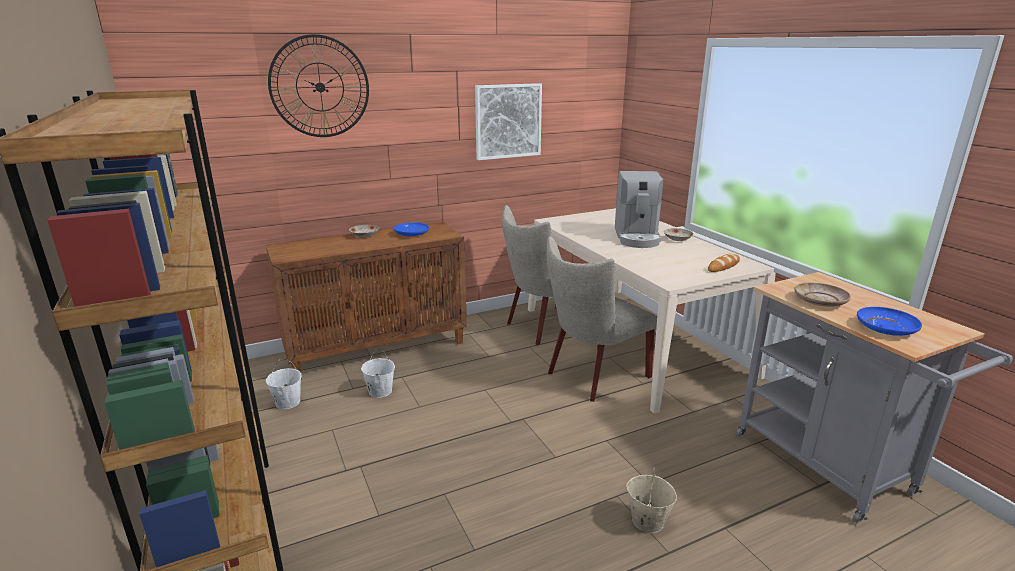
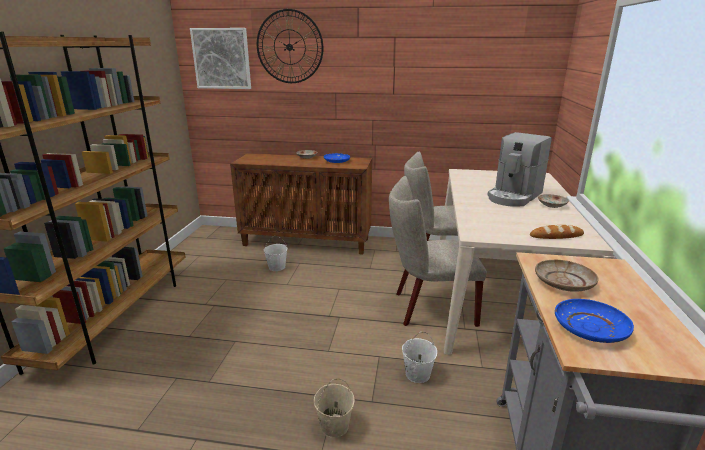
camera: 35 degrees right, 0 degrees up
(287, 402) = (224, 256): white bucket -> white bucket (417, 374)
(508, 121) = (437, 81): picture -> picture (222, 58)

